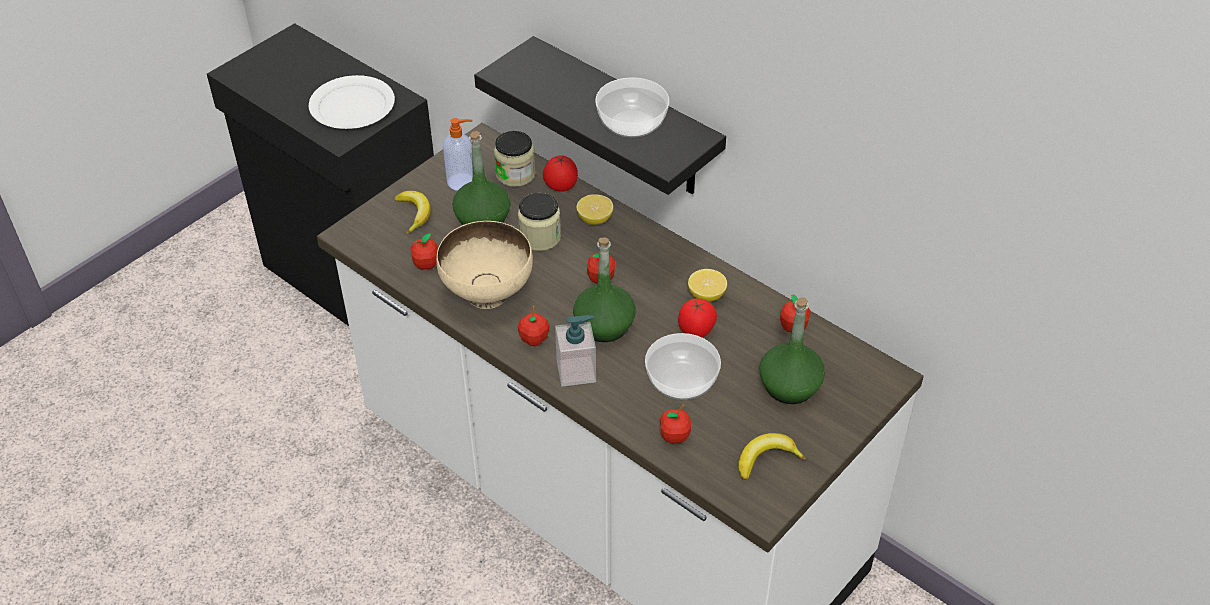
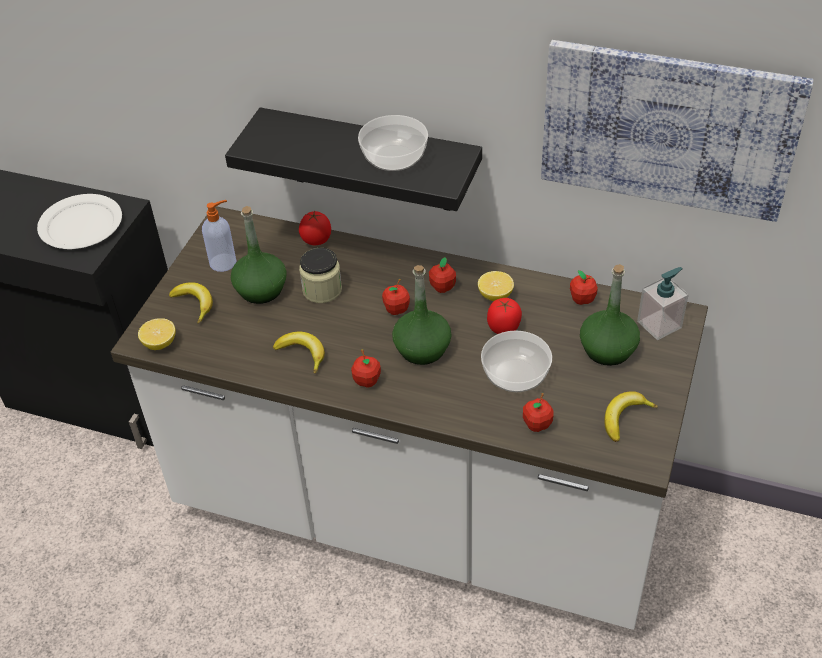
camera: 20 degrees left, 0 degrees up
(426, 264) = (230, 345): apple -> apple (442, 287)
(488, 293) = (303, 353): beige bowl -> banana
(515, 174) = (269, 242): jar -> none
(576, 371) = (420, 396): soap dispenser -> soap dispenser (659, 324)
(595, 219) = (362, 260): lemon -> lemon (160, 343)
(899, 170) = (668, 129): none -> picture

